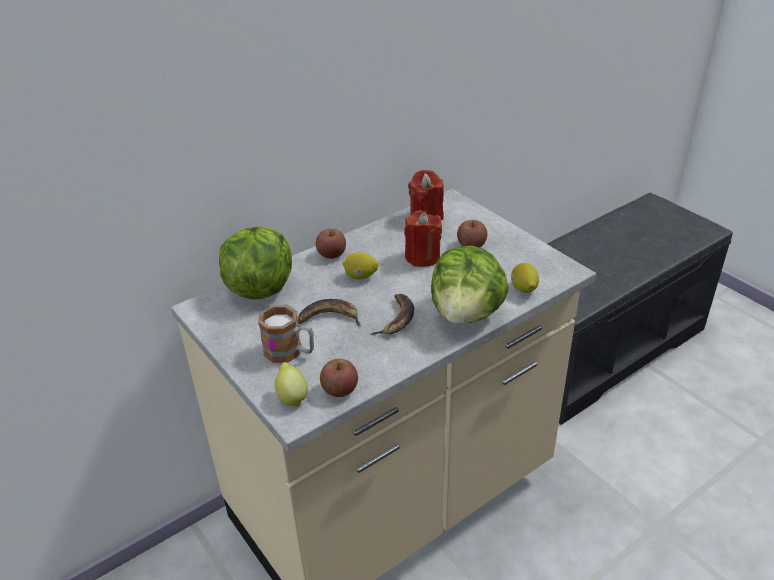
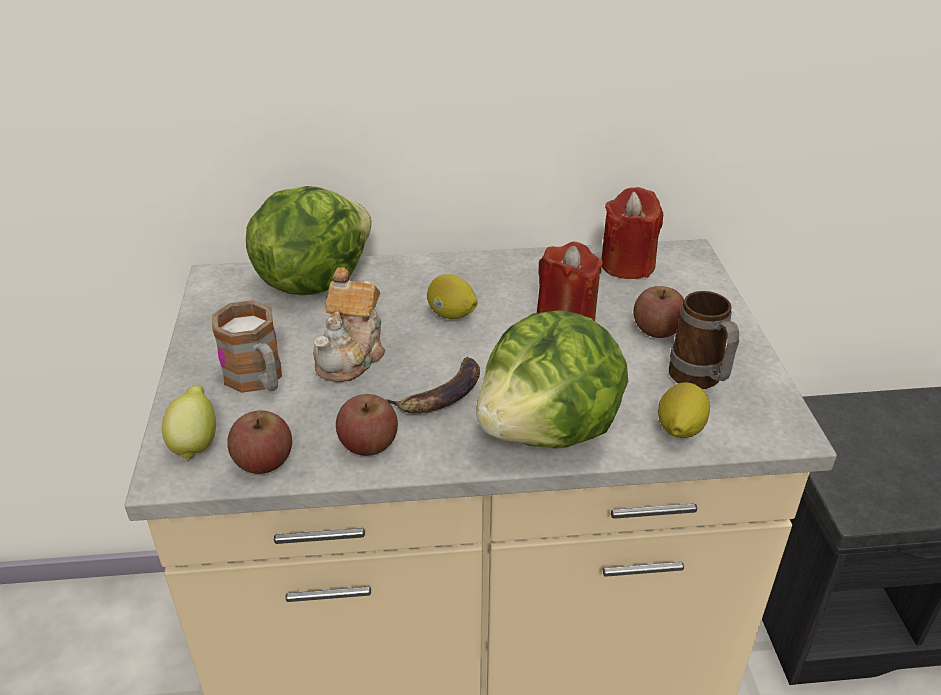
camera: 30 degrees right, 0 degrees up
(328, 318) = (352, 355): banana -> teapot
(331, 254) = (444, 271): apple -> apple (368, 444)
(513, 263) = (699, 381): none -> mug

